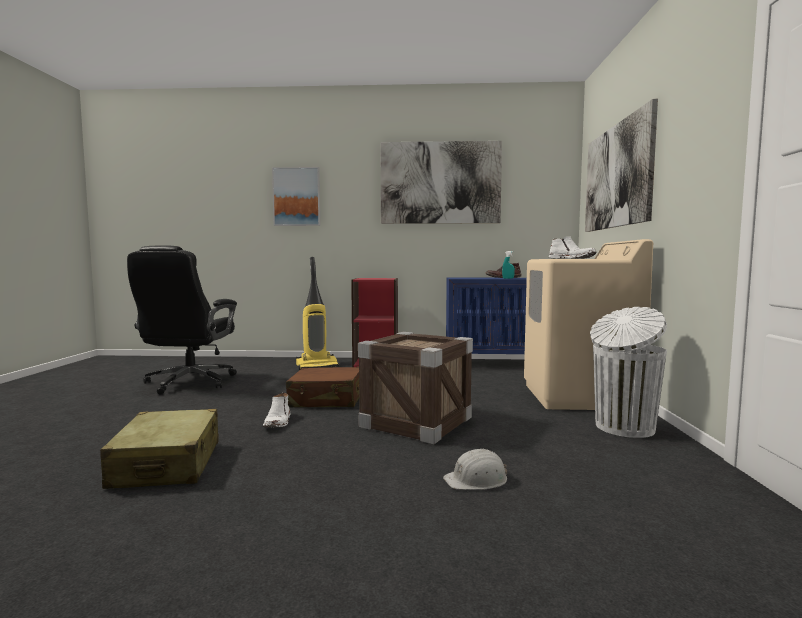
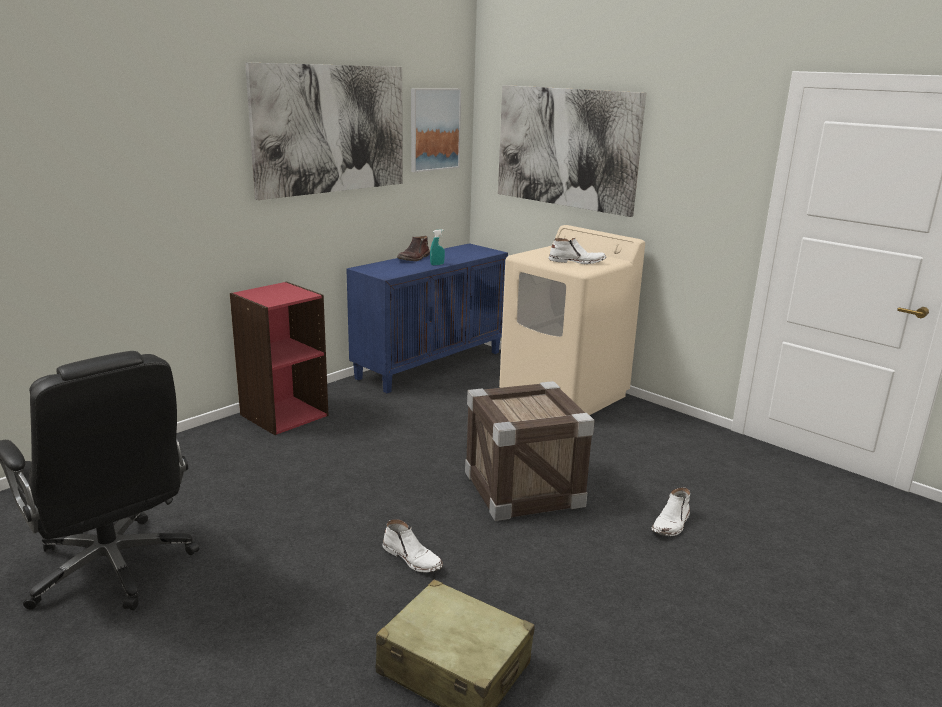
camera: 50 degrees left, 15 degrees up
(296, 197) = (108, 164): picture -> picture (434, 129)
(317, 366) = (222, 451): vacuum cleaner -> none
(327, 400) = (382, 502): brown suitcase -> none
(477, 480) = (671, 524): white hard hat -> white boot
(623, 428) = (647, 423): white trash can -> none

